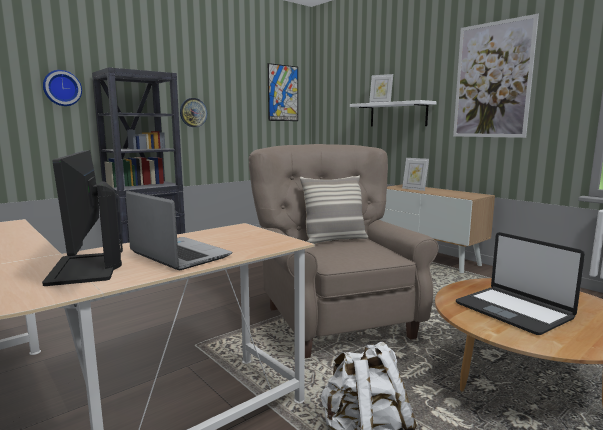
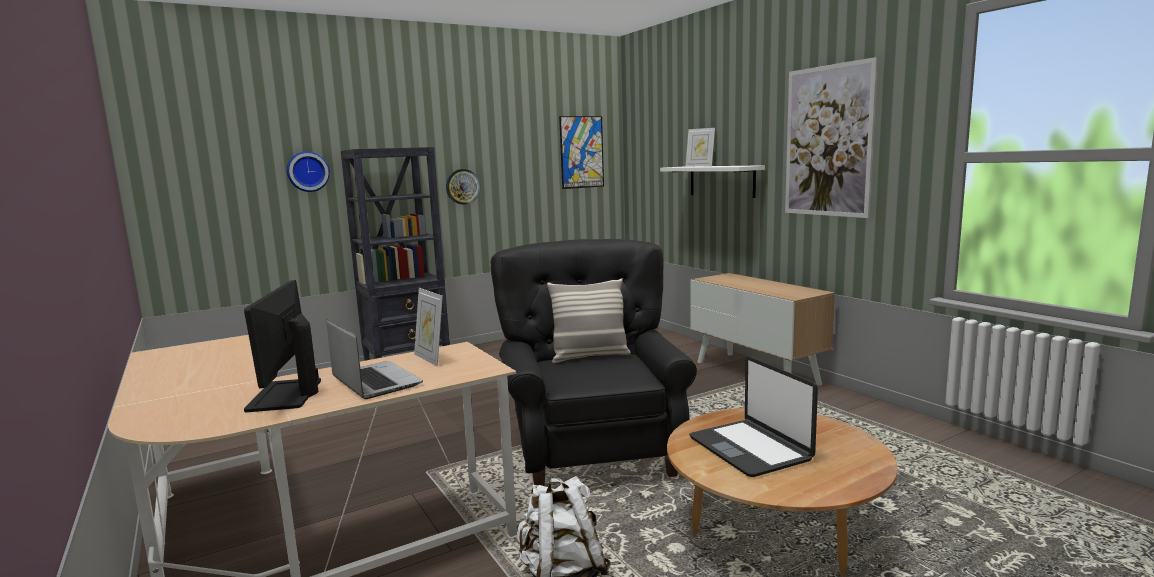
camera: 10 degrees right, 0 degrees up
(334, 319) = (592, 449): beige armchair -> black armchair
(414, 189) = (735, 282): picture frame -> picture frame (430, 358)

